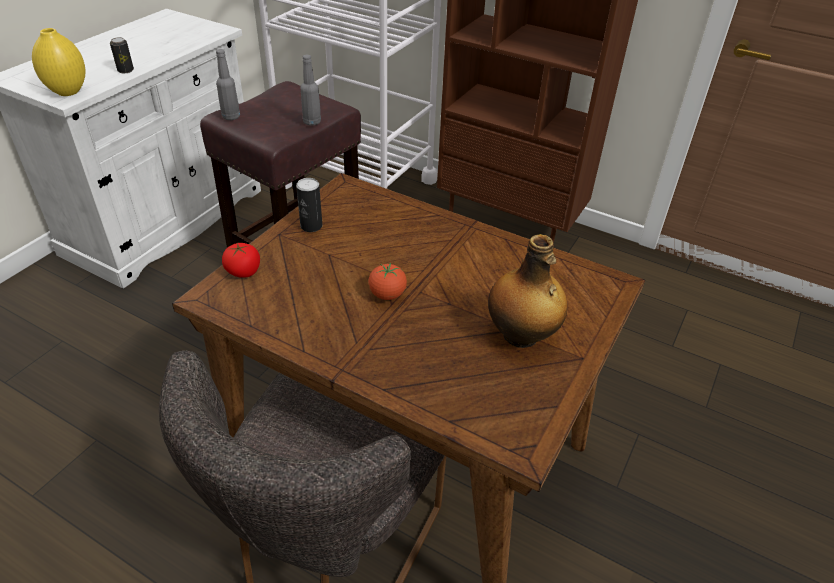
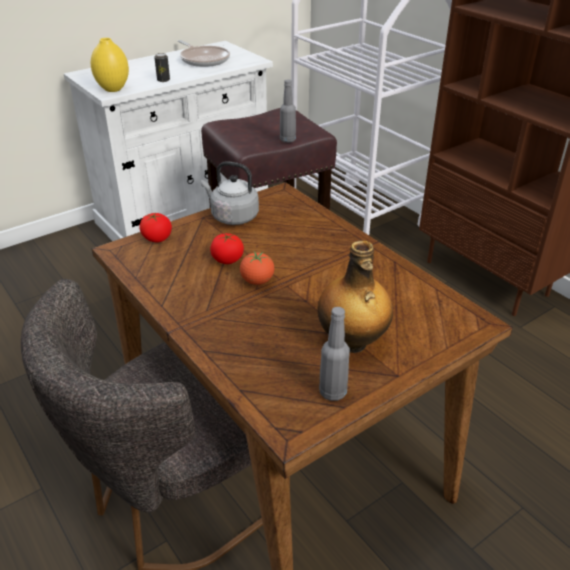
camera: 25 degrees right, 5 degrees down
(157, 37) = (203, 59): none -> frying pan
(231, 117) = (225, 126): grey bottle -> grey bottle (332, 392)
(311, 226) = (232, 217): can -> grey kettle
(339, 278) = (227, 259): none -> tomato

